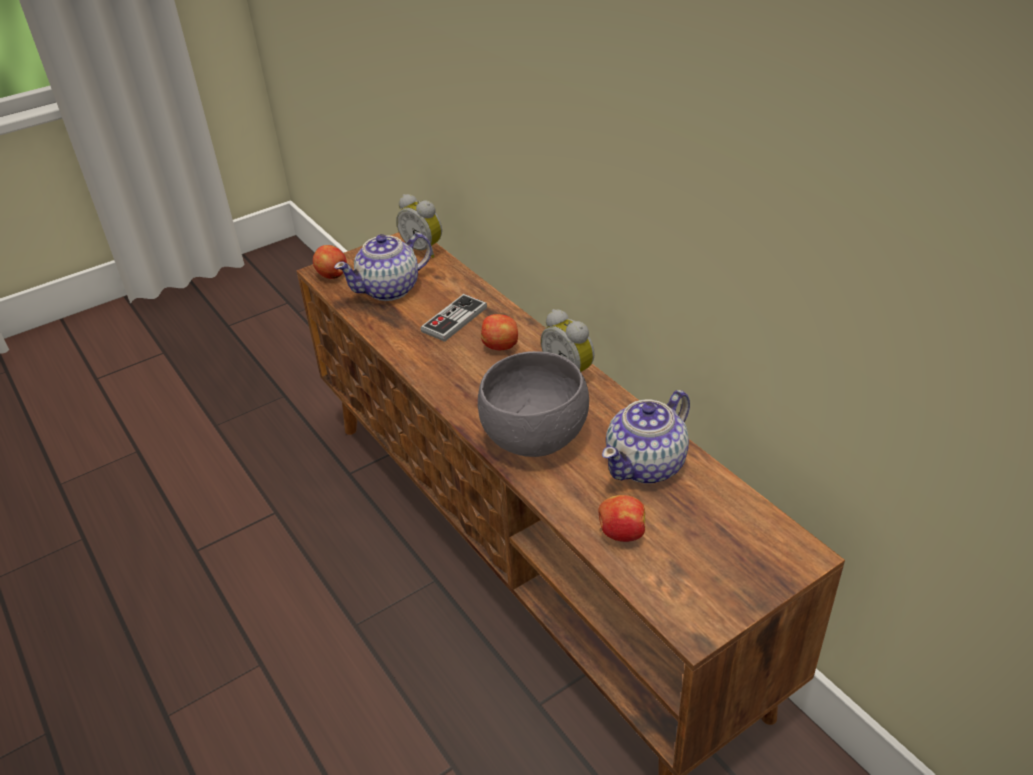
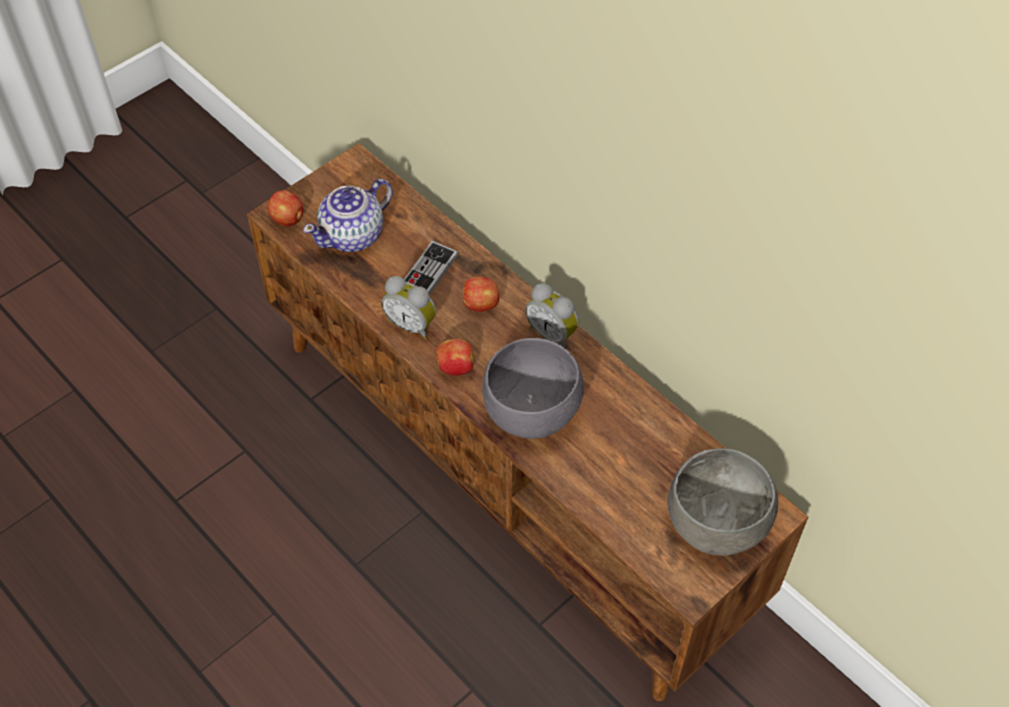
camera: 10 degrees left, 15 degrees up
(424, 249) = (376, 177): alarm clock -> alarm clock (412, 324)
(621, 533) = (622, 507): apple -> apple (455, 367)
(647, 464) = (636, 433): teapot -> none
(731, 558) = (716, 523): none -> grey bowl

